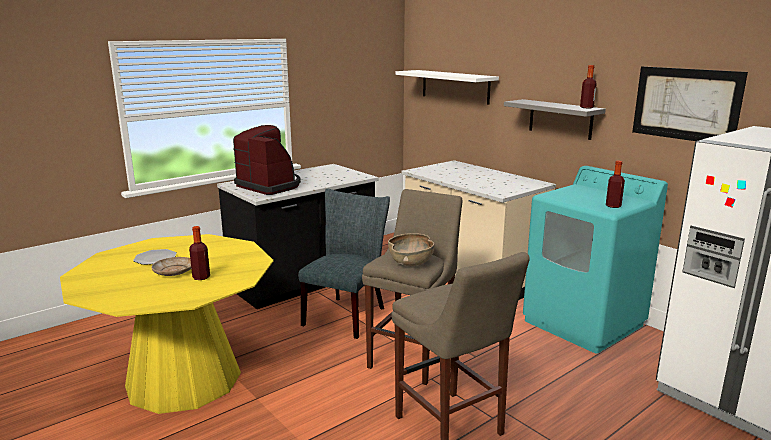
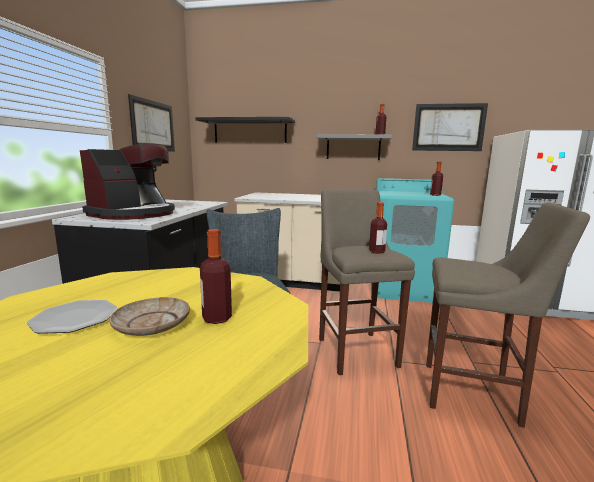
camera: 40 degrees left, 5 degrees down
(270, 186) = (134, 214): coffee machine -> coffee machine turned 120 degrees clockwise
(343, 86) = (153, 126): none -> picture
(411, 262) = (376, 251): brown bowl -> bottle
(455, 86) = (250, 131): white shelf -> black shelf

